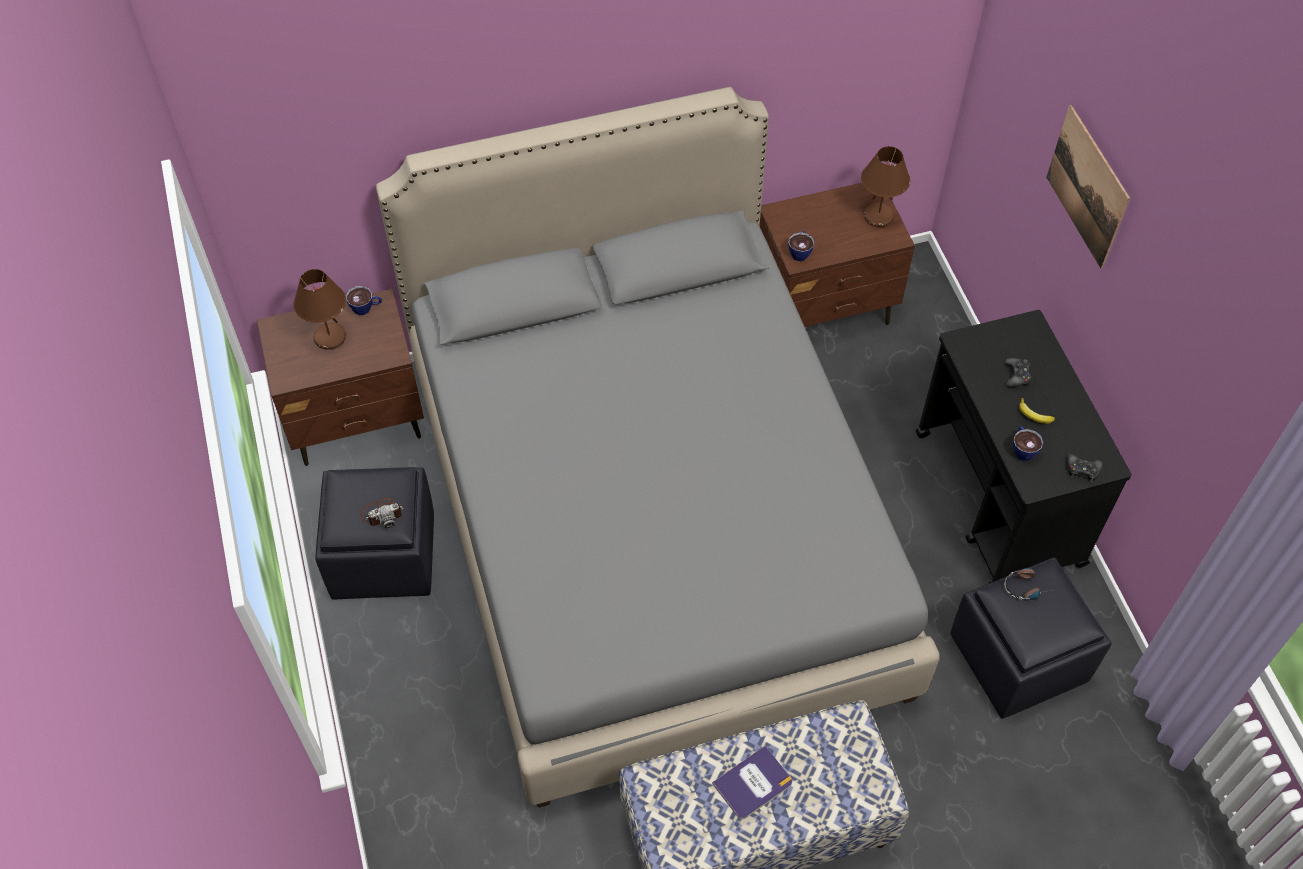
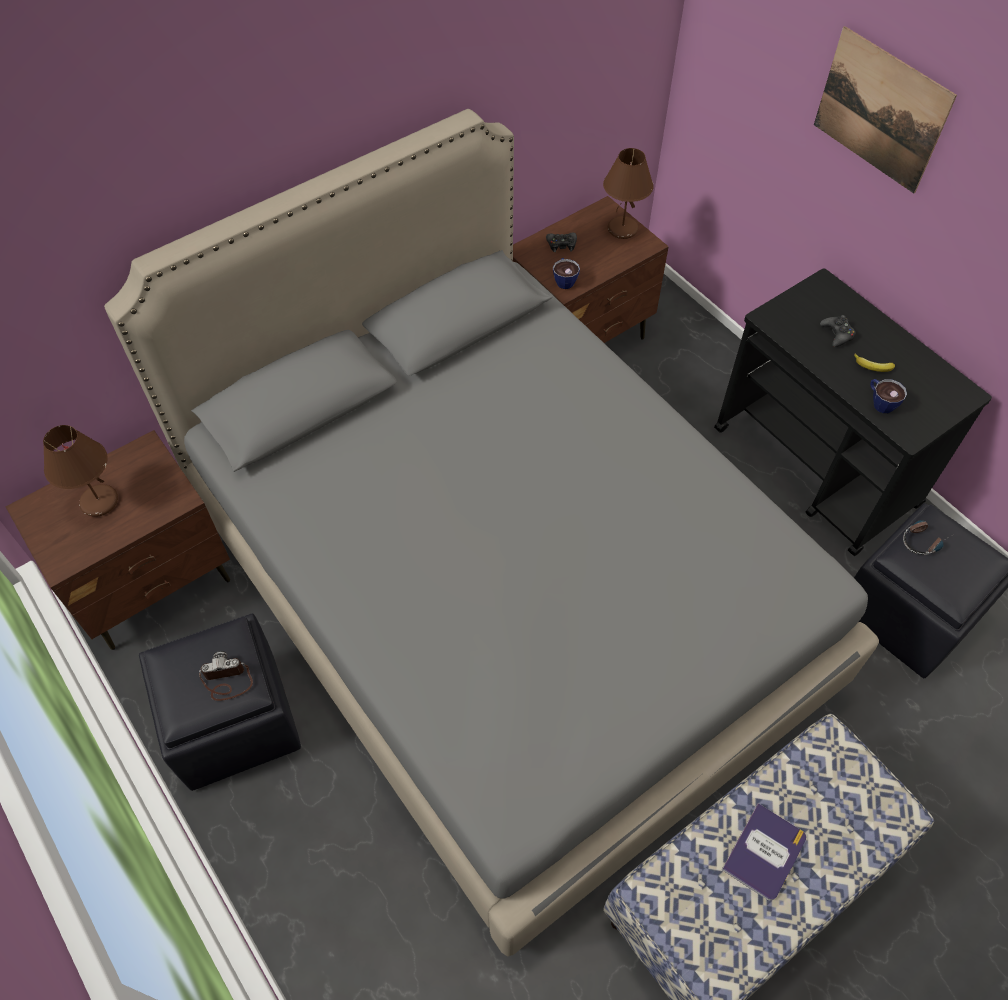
camera: 20 degrees left, 0 degrees up
(366, 308) = (131, 458): cup -> none
(383, 514) = (227, 681): camera -> camera turned 150 degrees counterclockwise
(1082, 470) = (946, 406): black game controller -> black game controller (561, 245)

